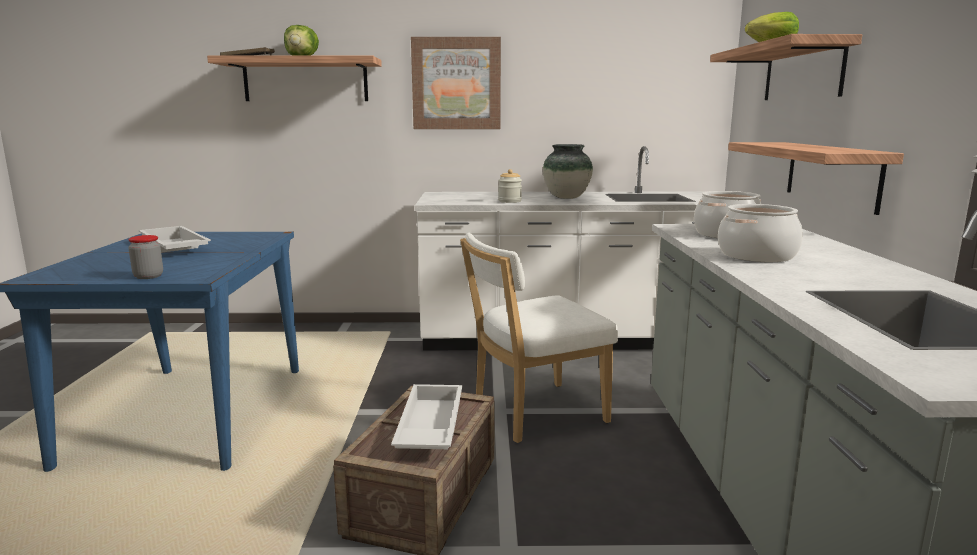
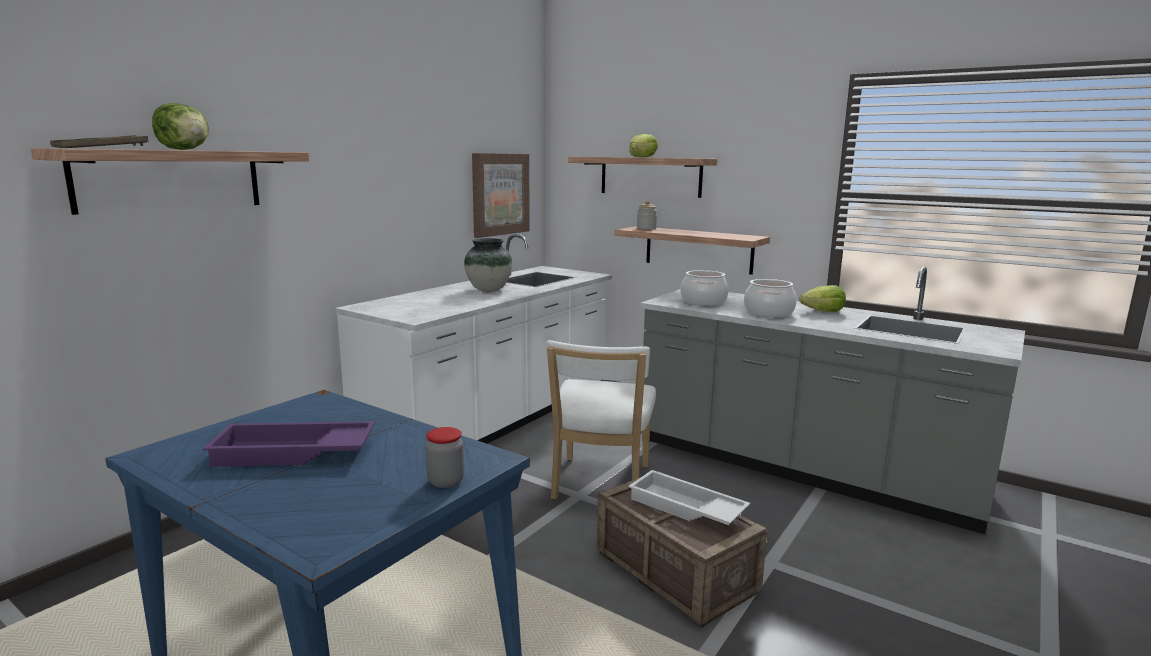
camera: 55 degrees left, 0 degrees up
(172, 248) = (292, 454): white tray -> purple tray
(456, 84) = (353, 180): picture -> picture (500, 194)
(509, 201) = (469, 303): jar -> jar (646, 228)
(856, 271) = (823, 312): none -> lettuce

